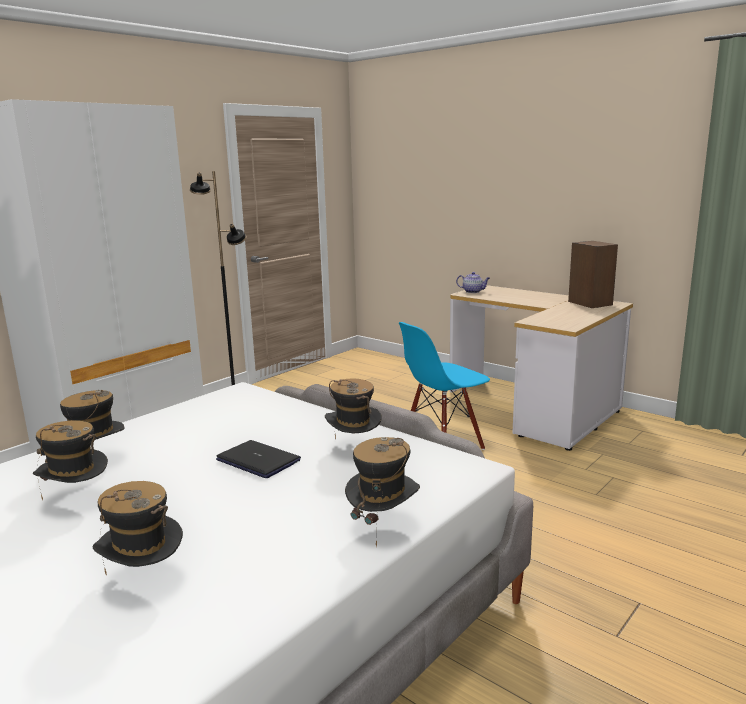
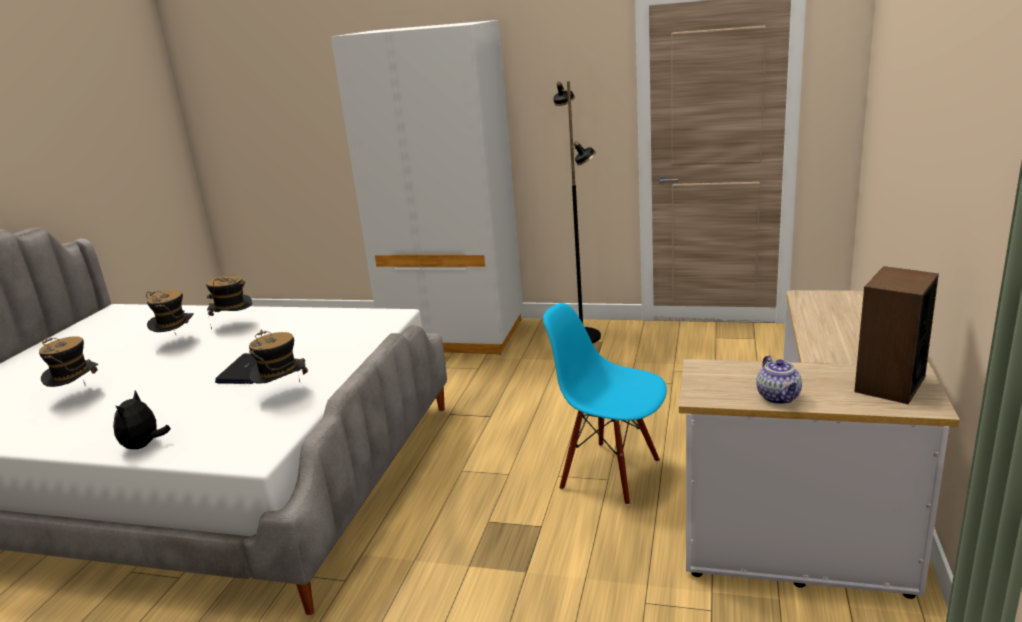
camera: 65 degrees right, 5 degrees up
(383, 526) = (144, 446): hat -> plush toy
(473, 291) = (828, 297): teapot -> teapot (779, 398)

